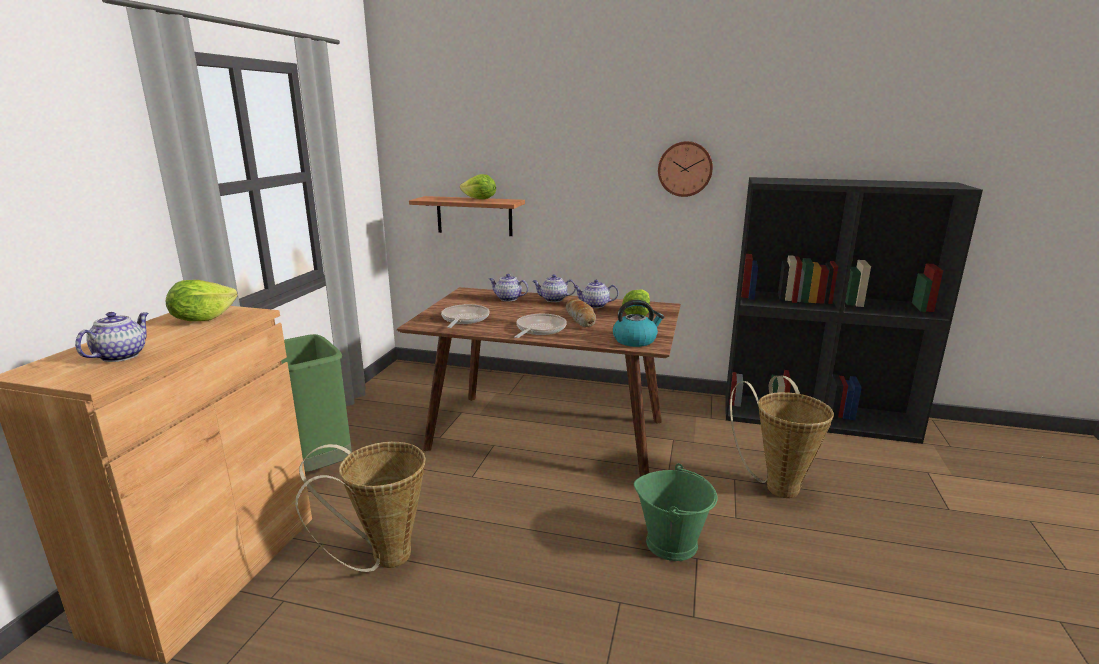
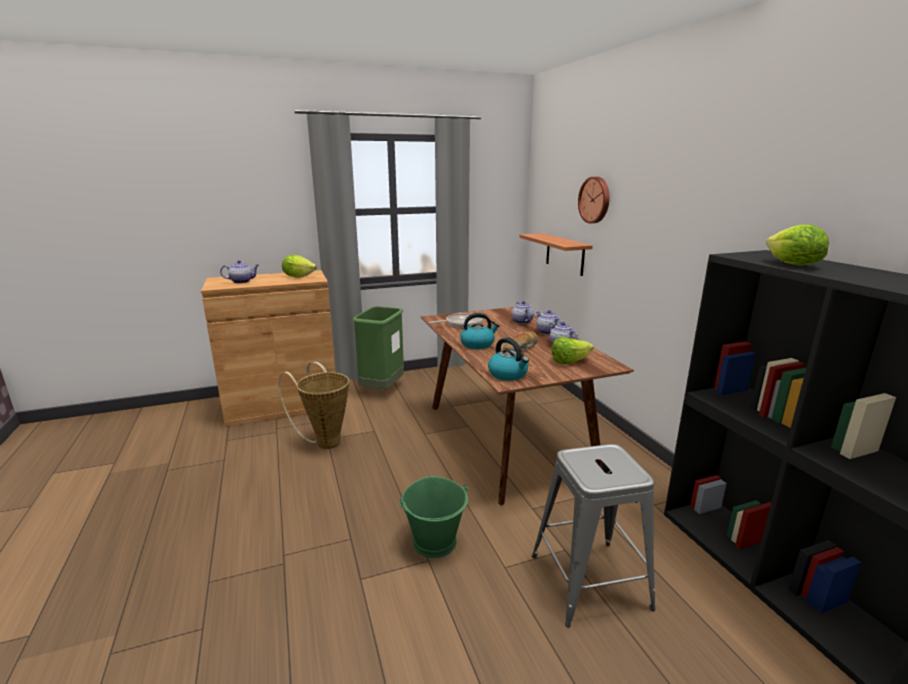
camera: 55 degrees right, 0 degrees up
(479, 199) = (561, 240): lettuce -> lettuce (792, 265)
(539, 329) = (478, 344): frying pan -> kettle
(685, 169) = (707, 232): wall clock -> wall clock (595, 200)
(777, 485) = (589, 581): basket -> grey stool

